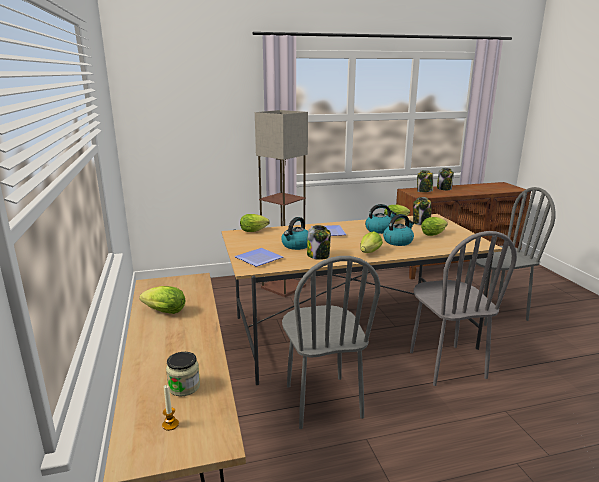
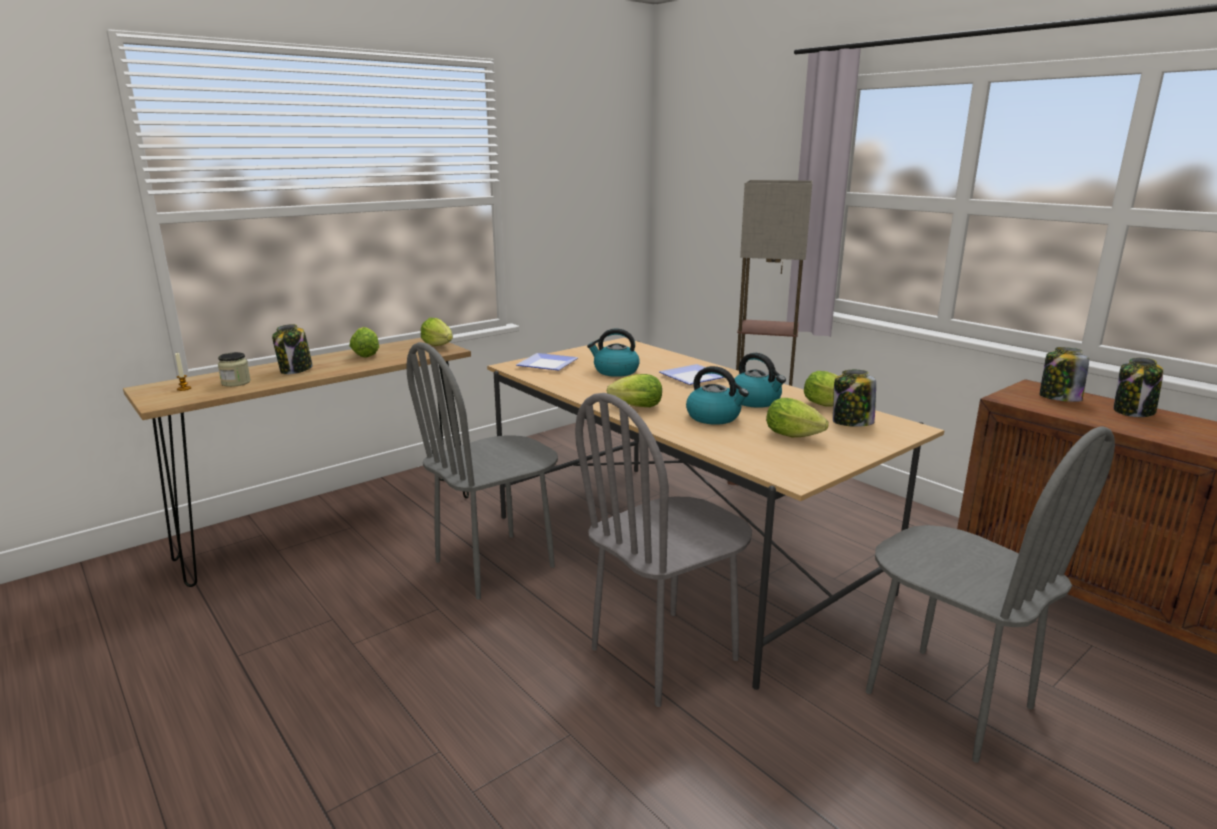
camera: 65 degrees right, 0 degrees up
(255, 231) = (644, 348): lettuce -> lettuce (439, 346)
(318, 256) = (590, 385): jar -> jar (296, 370)

